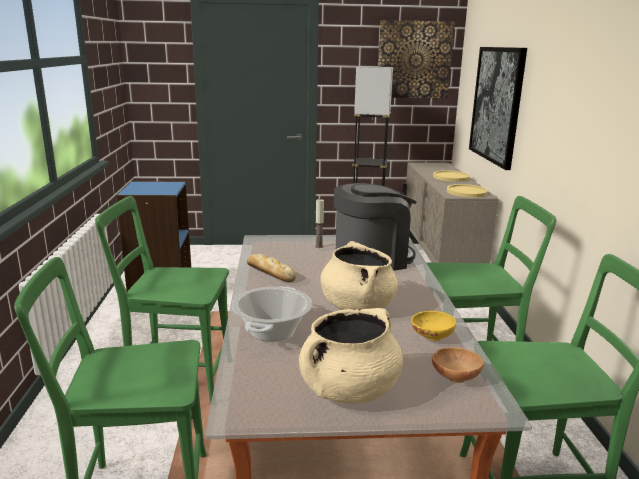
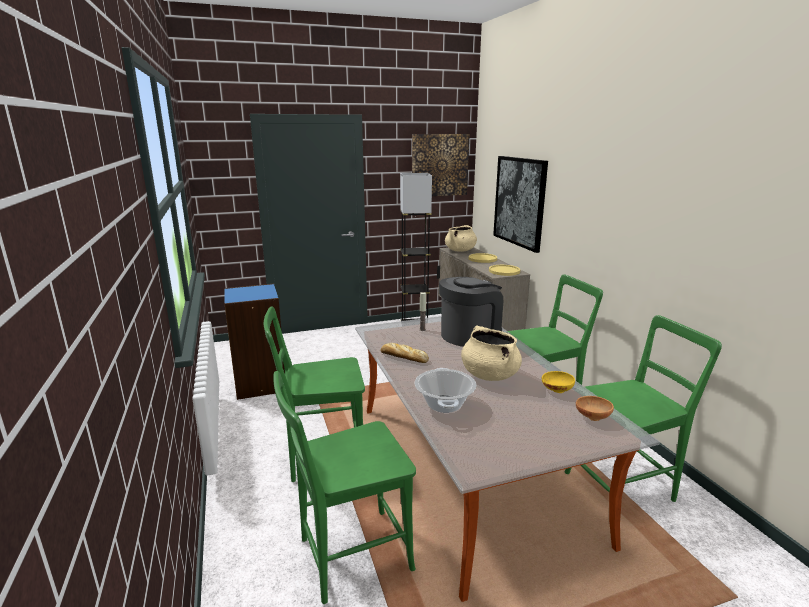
camera: 15 degrees left, 0 degrees up
(349, 390) = (532, 439): beige cooking pot -> beige cooking pot (460, 250)

